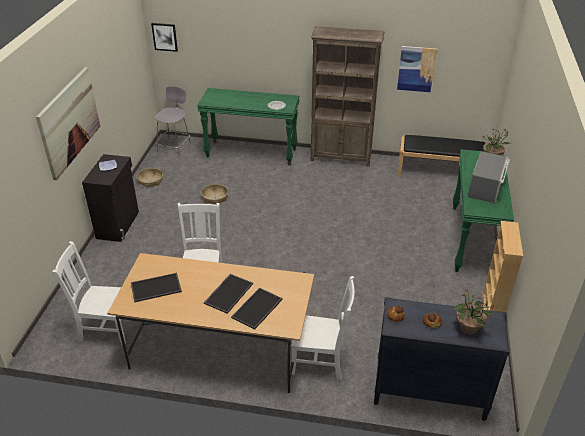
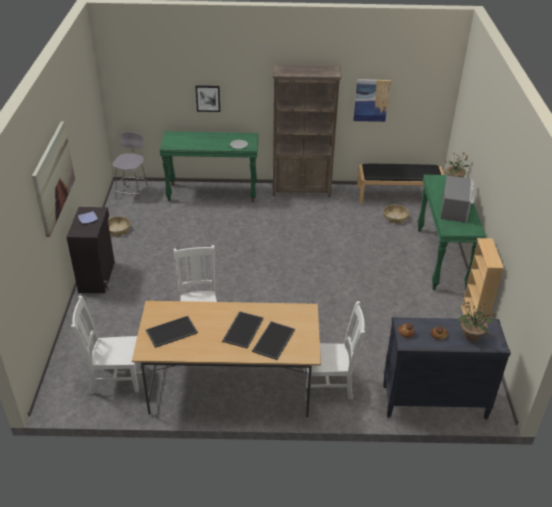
camera: 10 degrees left, 0 degrees up
(165, 36) = (119, 83): picture -> picture (208, 98)
(215, 197) = (188, 240): basket -> basket (395, 217)

